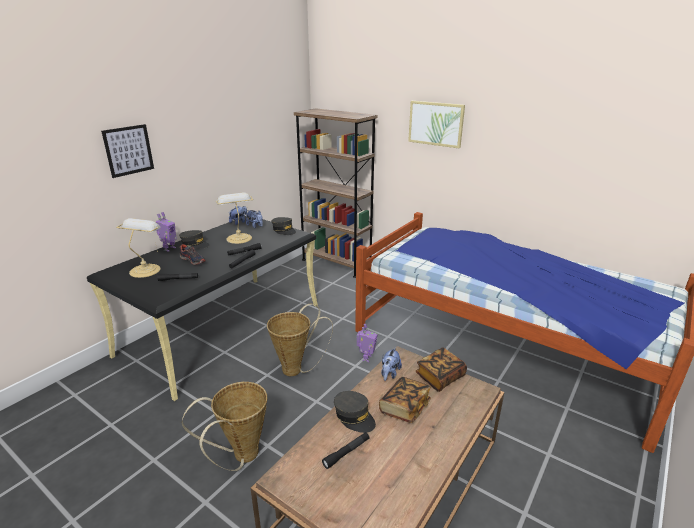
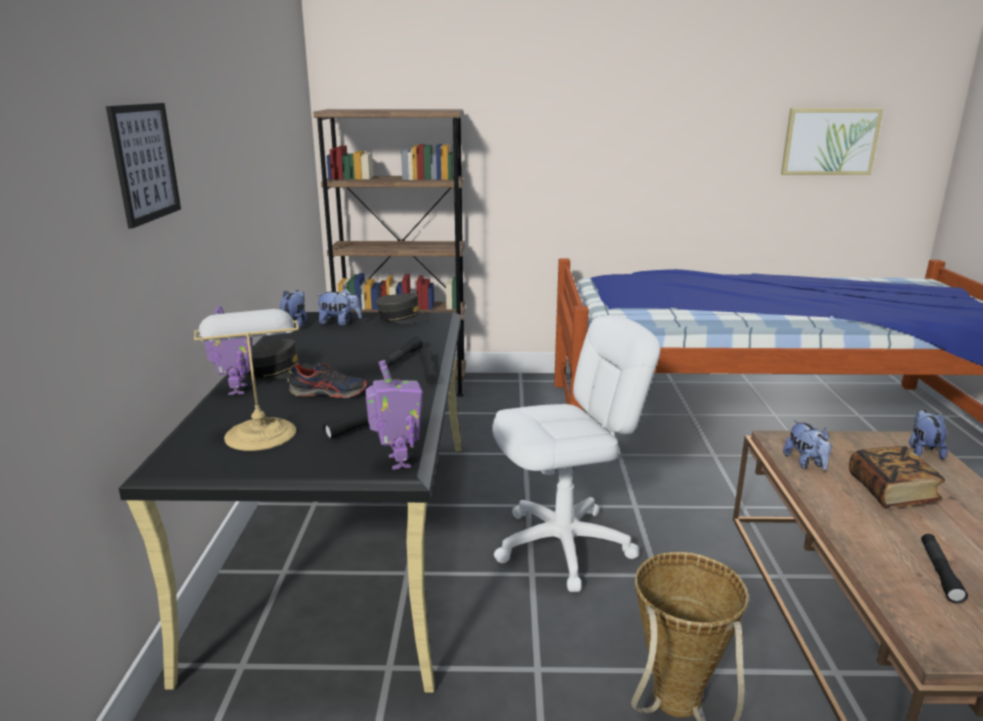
camera: 35 degrees left, 5 degrees down
(238, 238) = (345, 344): table lamp -> none
(296, 369) = (564, 546): basket -> white office chair
(354, 417) = (866, 528): grey cap -> none
(366, 358) = (634, 491): toy robot -> toy robot (397, 461)
(436, 123) = (568, 115): picture -> picture (829, 141)
(440, 377) = (858, 444): book -> none
(473, 397) = (923, 450): none -> plush toy

